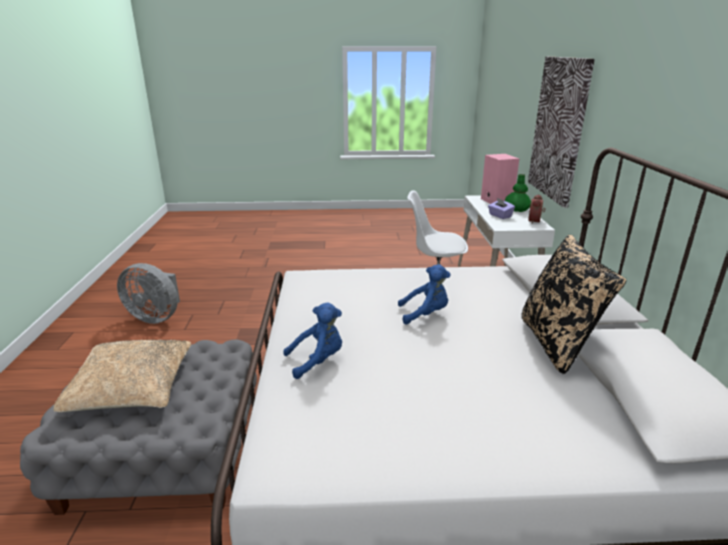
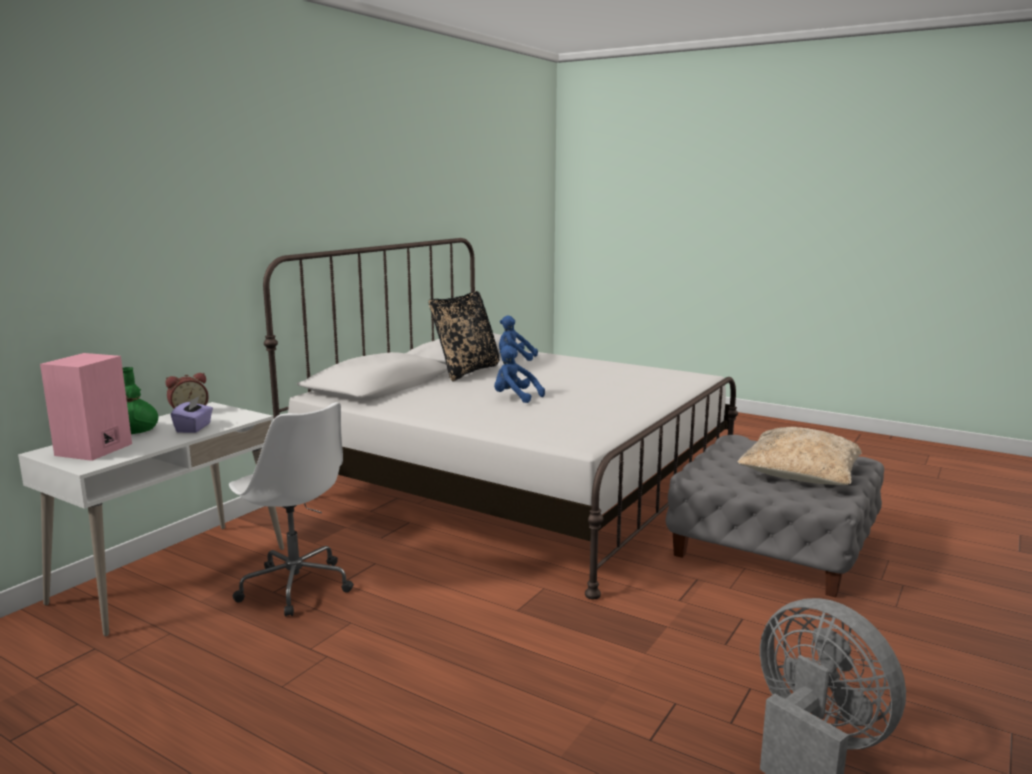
camera: 145 degrees left, 10 degrees down
(317, 361) = (638, 395): blue plush toy -> blue plush toy (514, 358)
(558, 129) = (127, 276): picture -> none

